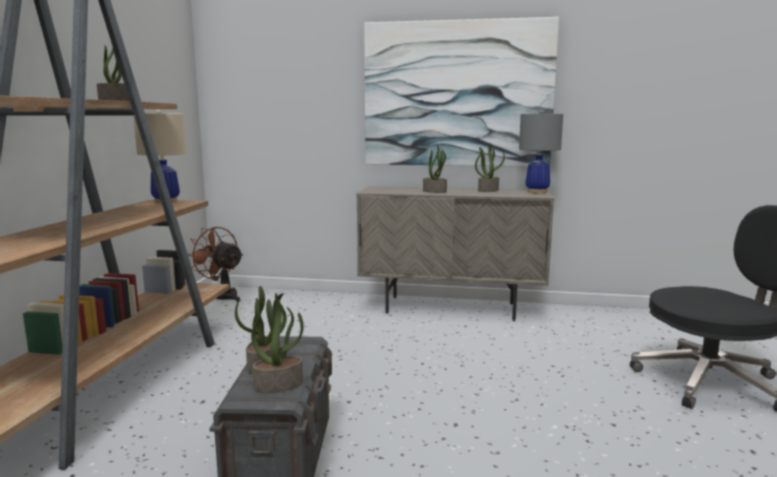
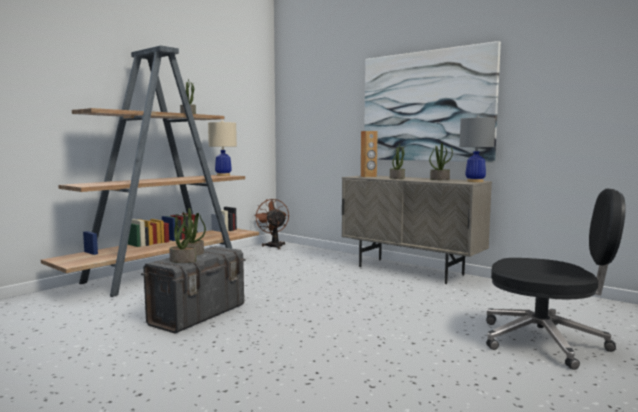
camera: 30 degrees right, 5 degrees down
(388, 190) = (368, 176): none -> brown speaker

